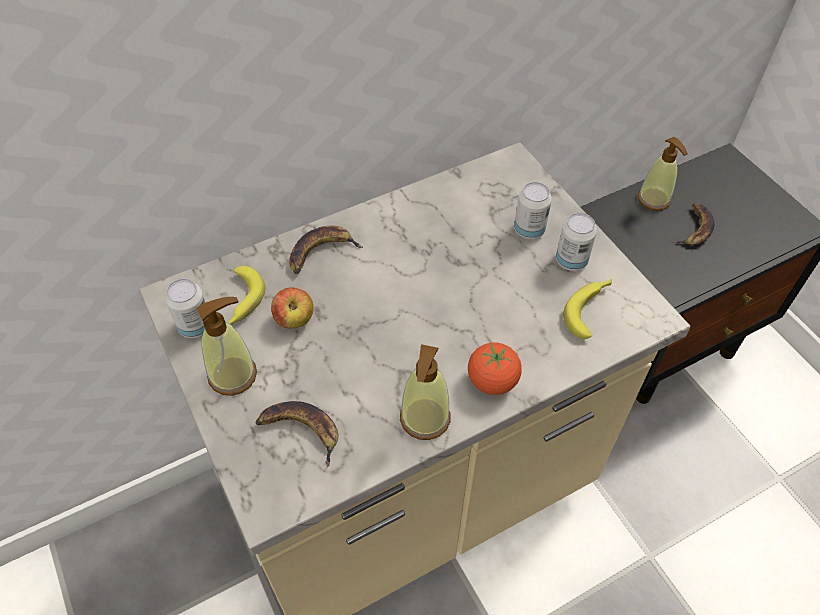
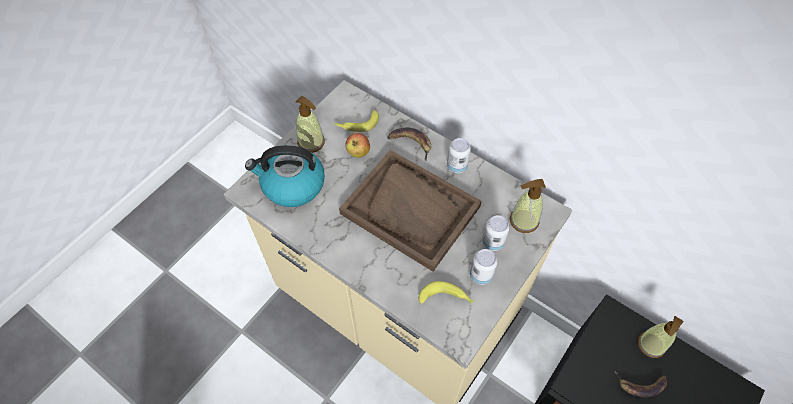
camera: 65 degrees right, 5 degrees up
(195, 326) = (332, 113): can -> can (457, 166)
(300, 431) = (292, 185): banana -> kettle
(425, 419) = (324, 238): soap dispenser -> soap dispenser (523, 221)
(434, 295) = (410, 210): none -> brown tray
(492, 381) = (365, 262): tomato -> none

